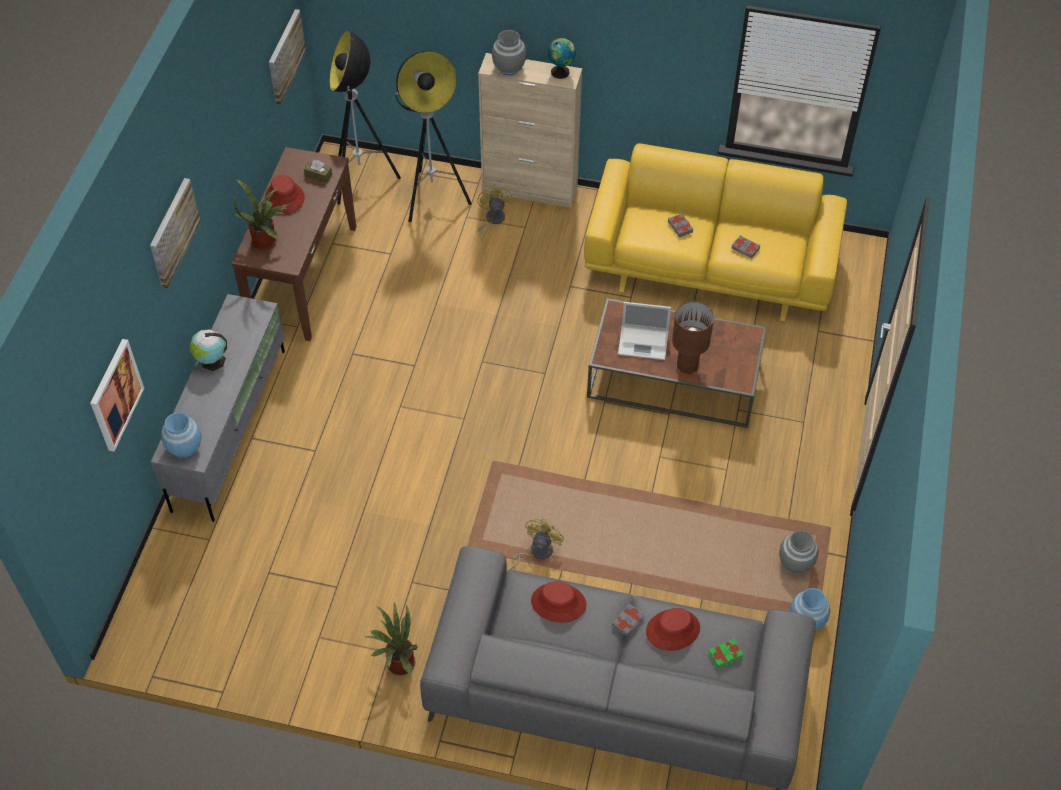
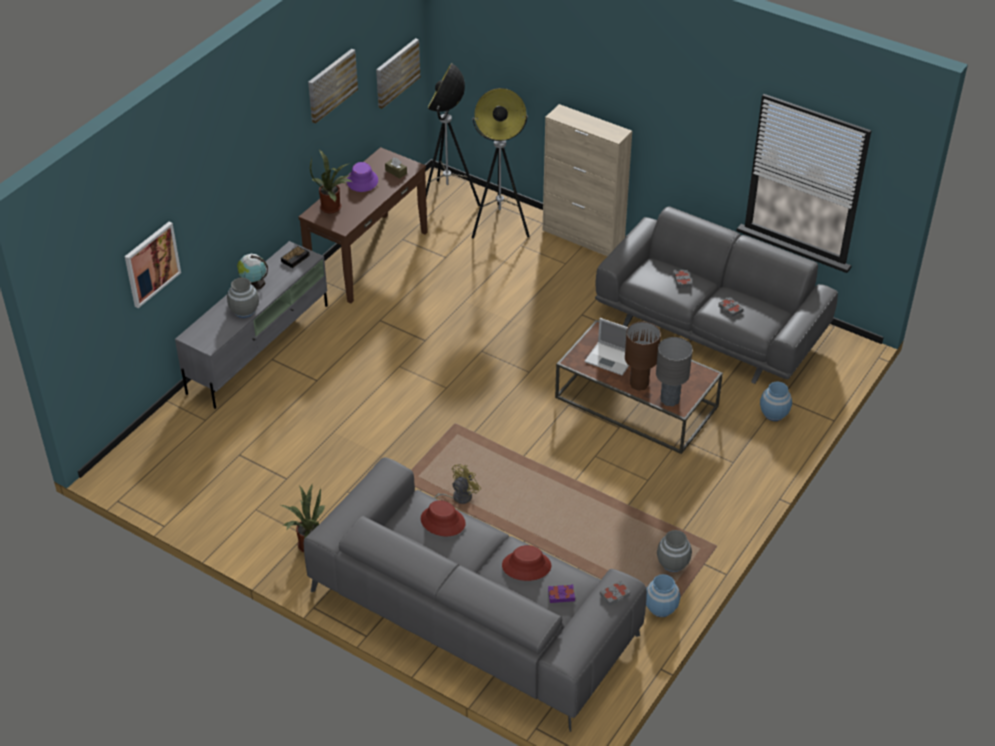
camera: 20 degrees right, 10 degrees down
(173, 232) = (240, 161): picture -> picture (331, 85)
(184, 447) = (204, 336): blue vase -> blue vase (773, 414)
(246, 315) = (295, 258): none -> alarm clock
(284, 197) = (362, 181): red hat -> purple hat
(492, 220) = (540, 252): yellow fan -> none
(509, 67) = (572, 118): grey vase -> grey vase (244, 311)
(561, 71) = (613, 129): globe -> none
(628, 621) = (493, 550): grey book -> grey book (615, 595)
(711, 264) = (711, 327): yellow sofa -> grey sofa
(725, 654) = (561, 595): green book -> purple book
(727, 376) = (669, 400): none -> grey table lamp

